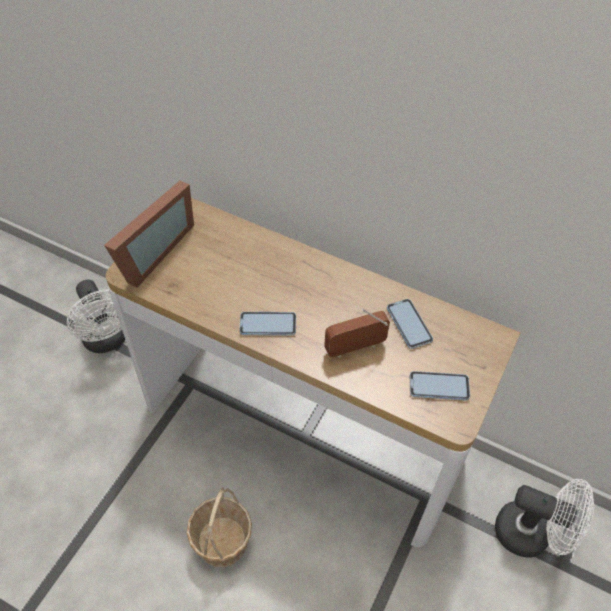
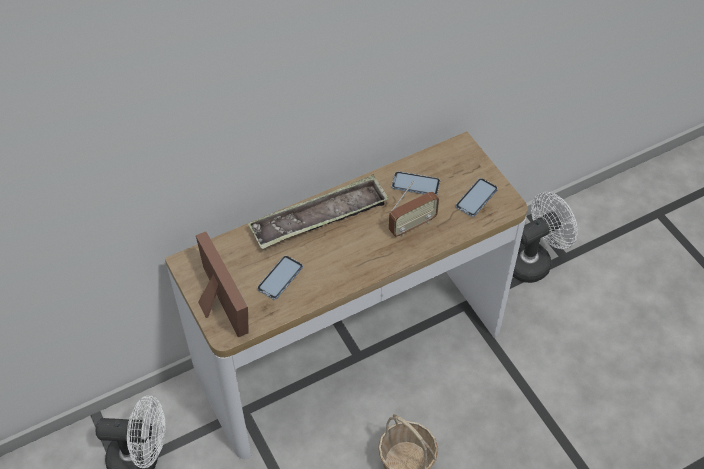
camera: 55 degrees left, 0 degrees up
(268, 324) = (352, 265): phone -> phone (280, 278)
(303, 271) = (319, 218): none -> tray
(355, 348) = (412, 225): radio -> radio turned 135 degrees counterclockwise

